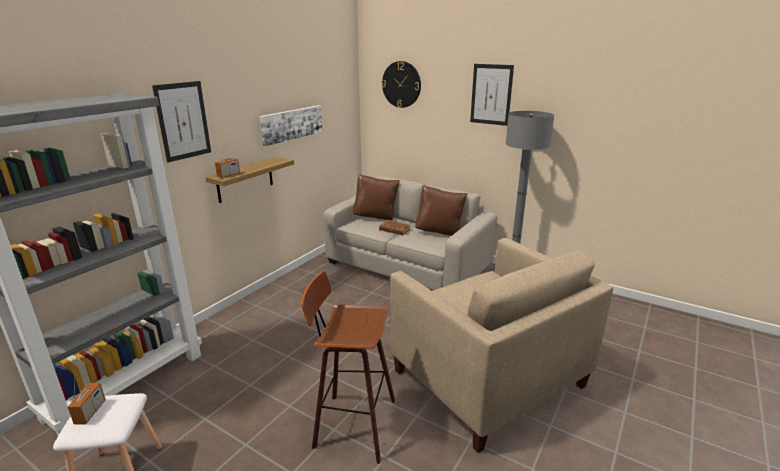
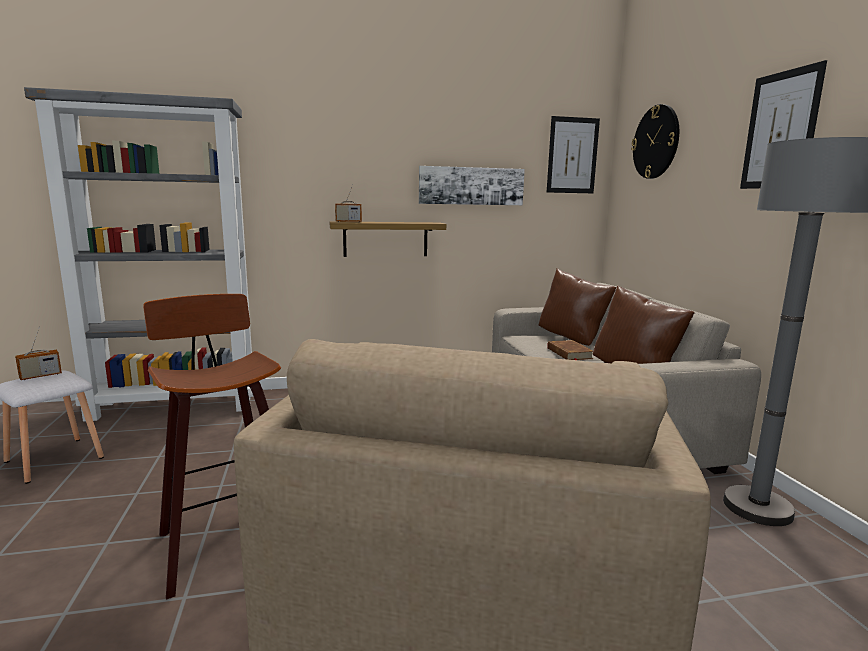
camera: 45 degrees right, 10 degrees down
(183, 121) = (311, 152): picture -> picture (572, 155)

